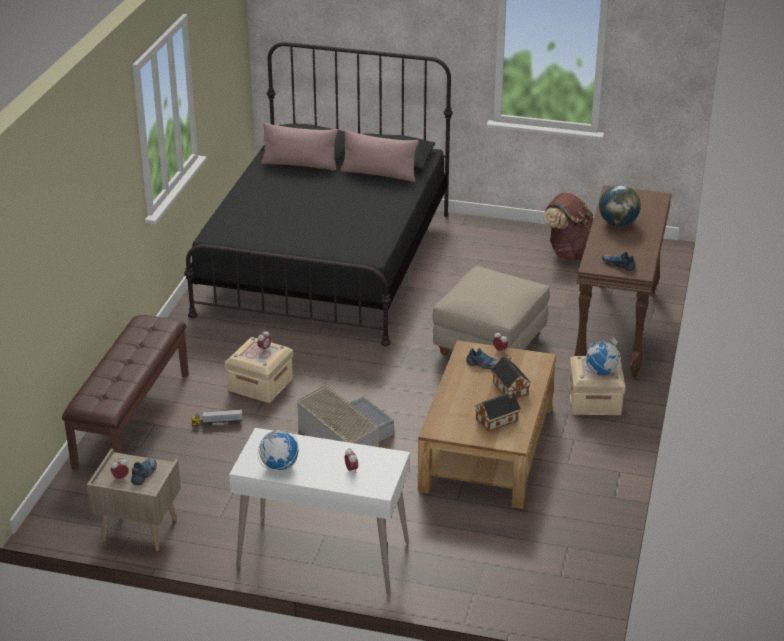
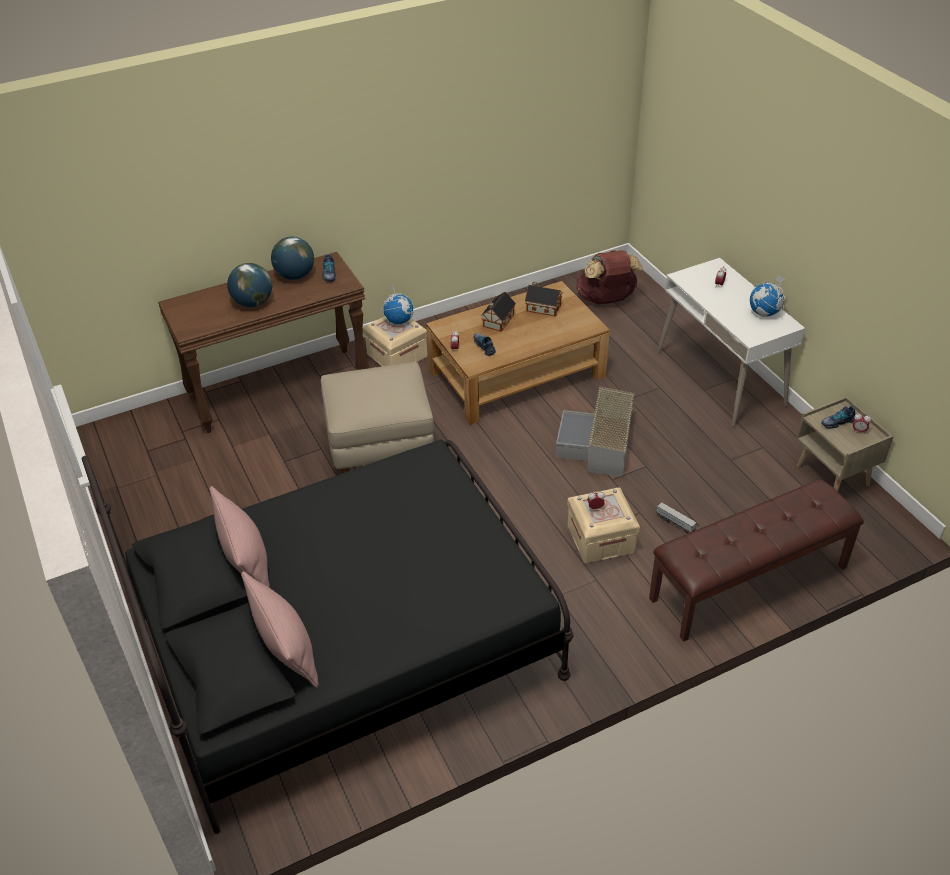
camera: 130 degrees left, 10 degrees up
(571, 253) = (156, 479): brown backpack -> brown backpack (606, 300)
(635, 251) = (295, 276): none -> globe

